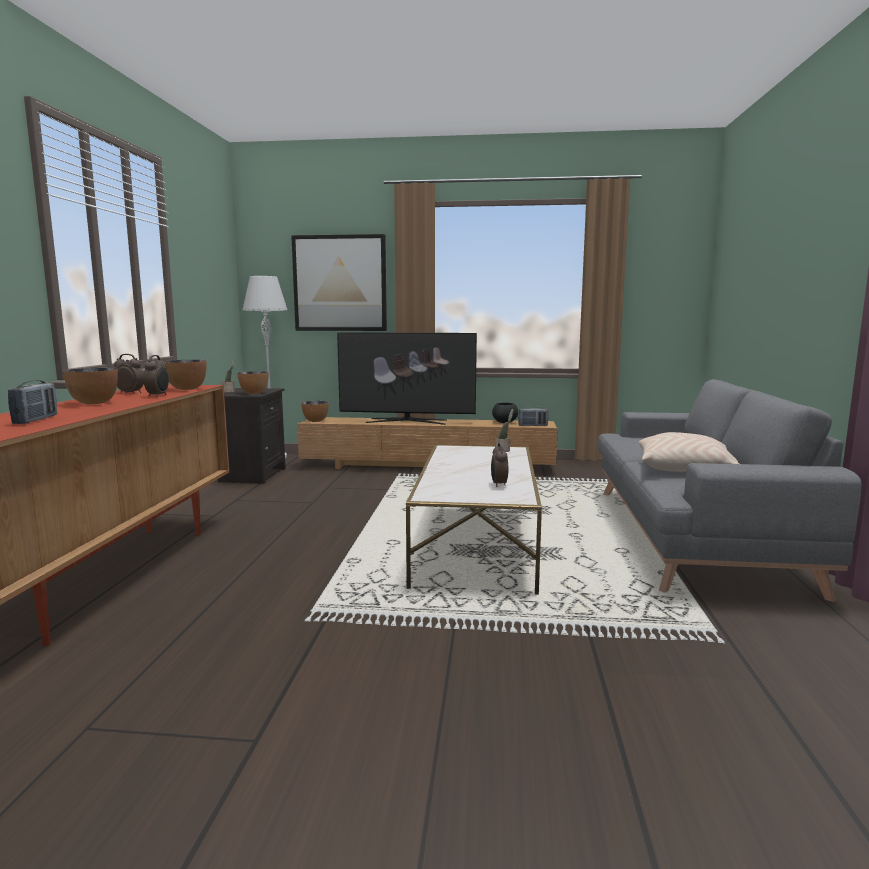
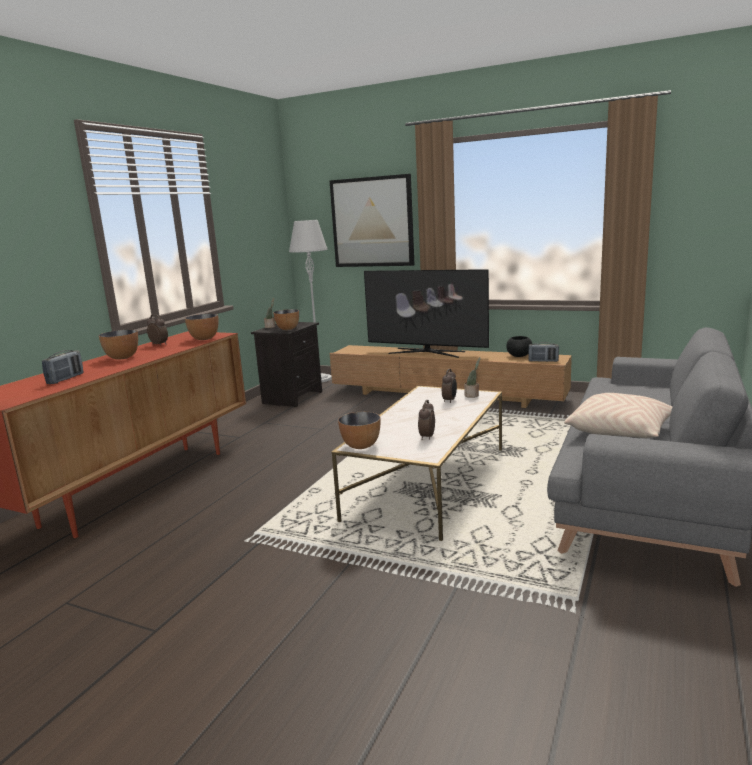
camera: 20 degrees right, 5 degrees up
(158, 395) = (174, 348): alarm clock -> alarm clock (450, 400)
(315, 421) = (347, 350): bowl -> bowl (360, 446)

